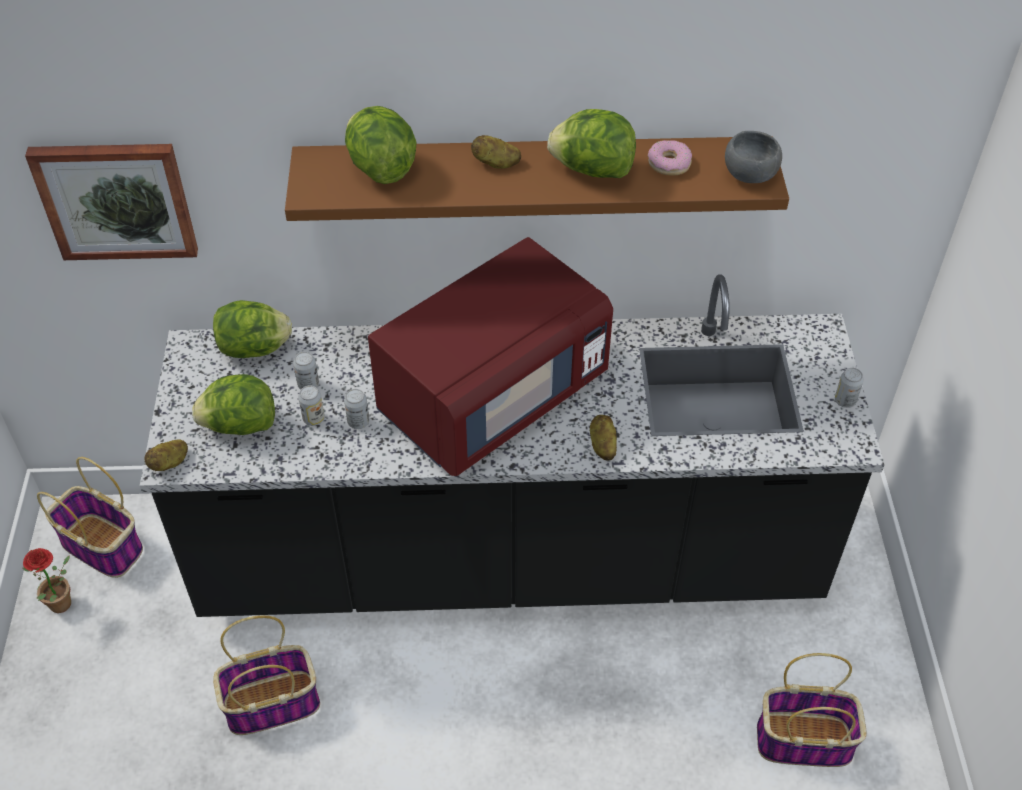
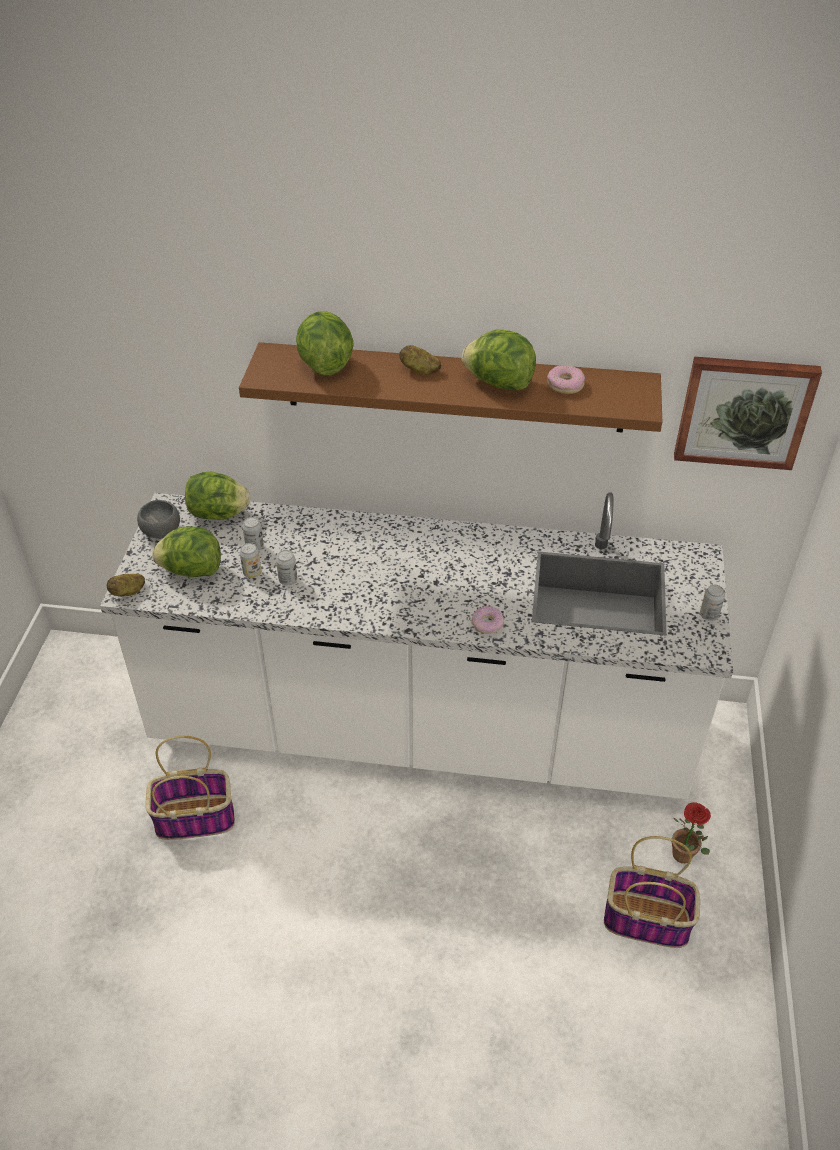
camera: 10 degrees right, 5 degrees down
(63, 607) = (46, 717): potted plant -> potted plant (685, 858)
(103, 546) = (89, 674): basket -> none
(116, 199) = (118, 374): picture -> picture (744, 411)
(492, 396) = (403, 574): red microwave -> none
(510, 560) = (420, 731): black counter -> white counter
(602, 445) = (487, 624): potato -> donut
(748, 175) = (631, 400): grey bowl -> grey bowl (160, 532)

